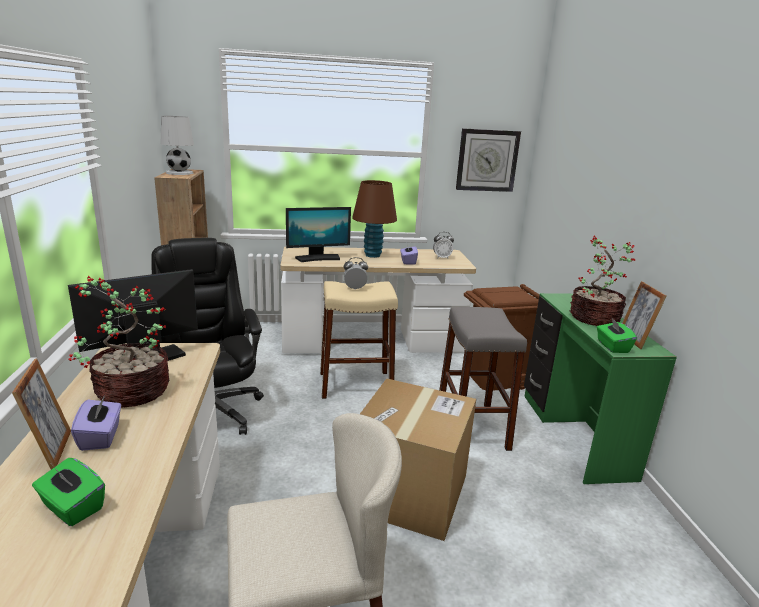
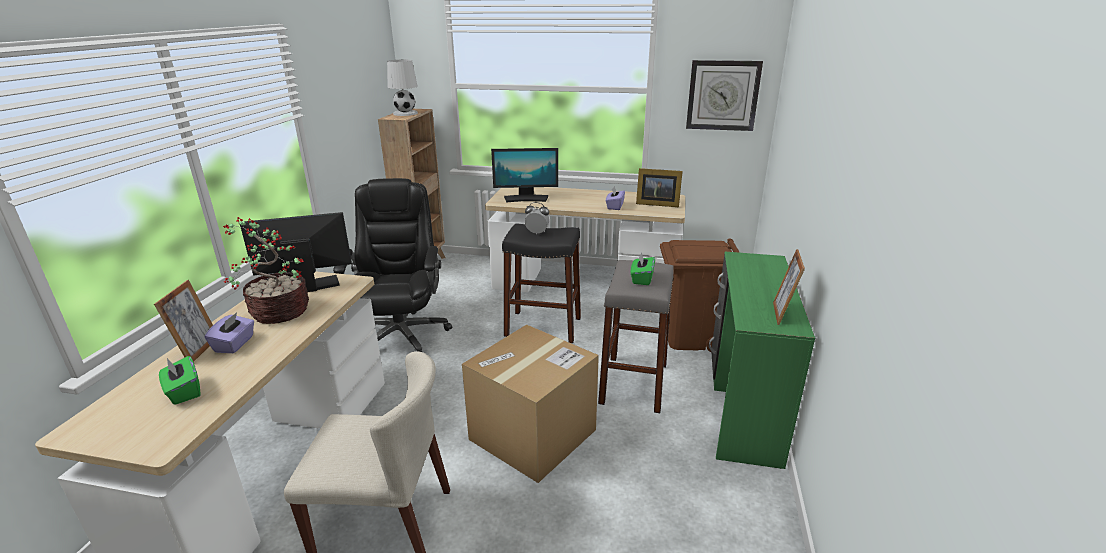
camera: 20 degrees right, 5 degrees up
(355, 384) = (543, 326): beige stool -> black stool
(372, 255) = (584, 197): brown table lamp -> none
(442, 258) = (656, 203): alarm clock -> picture frame
(593, 318) = (757, 285): potted plant -> none
(612, 346) = (746, 318): green tissue box -> green tissue box (641, 279)

